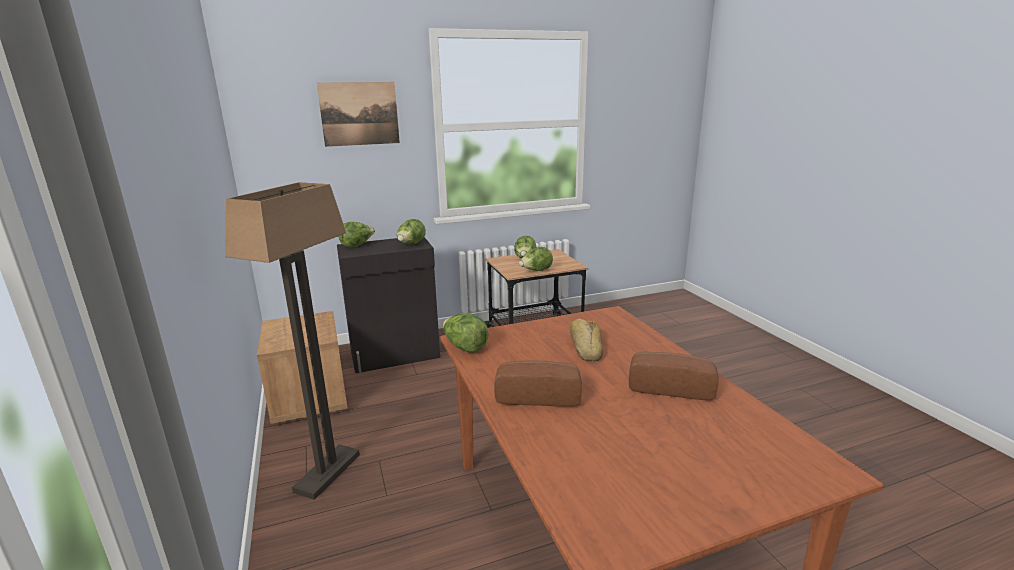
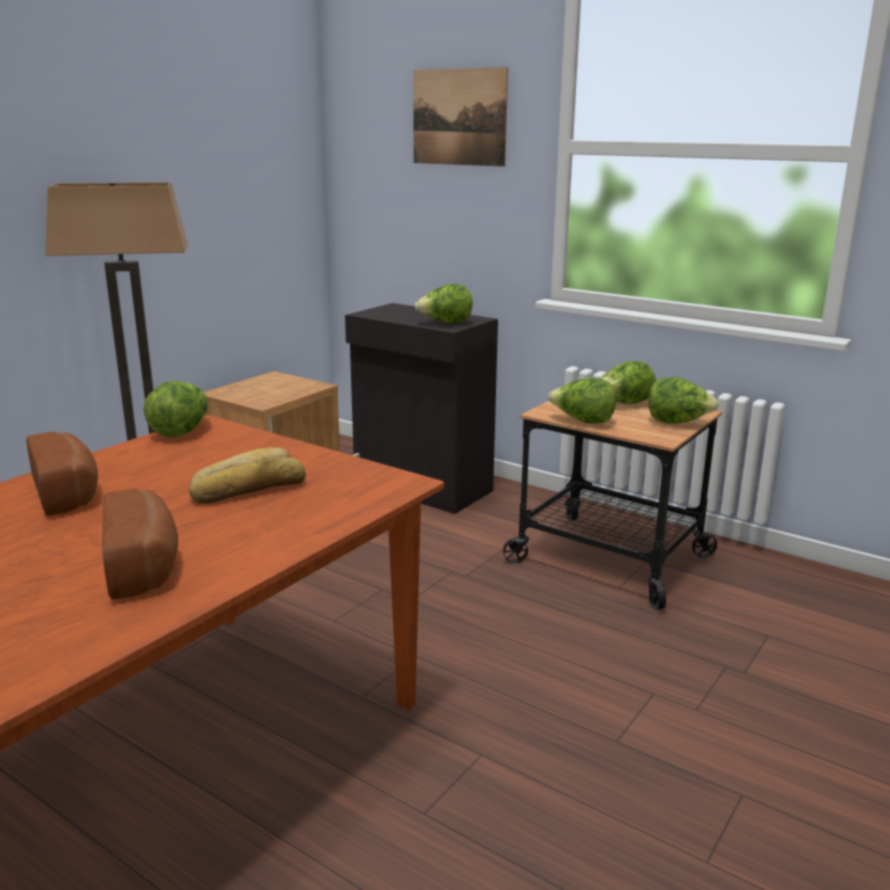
camera: 55 degrees right, 0 degrees up
(357, 245) = (401, 308): lettuce -> lettuce (678, 423)

